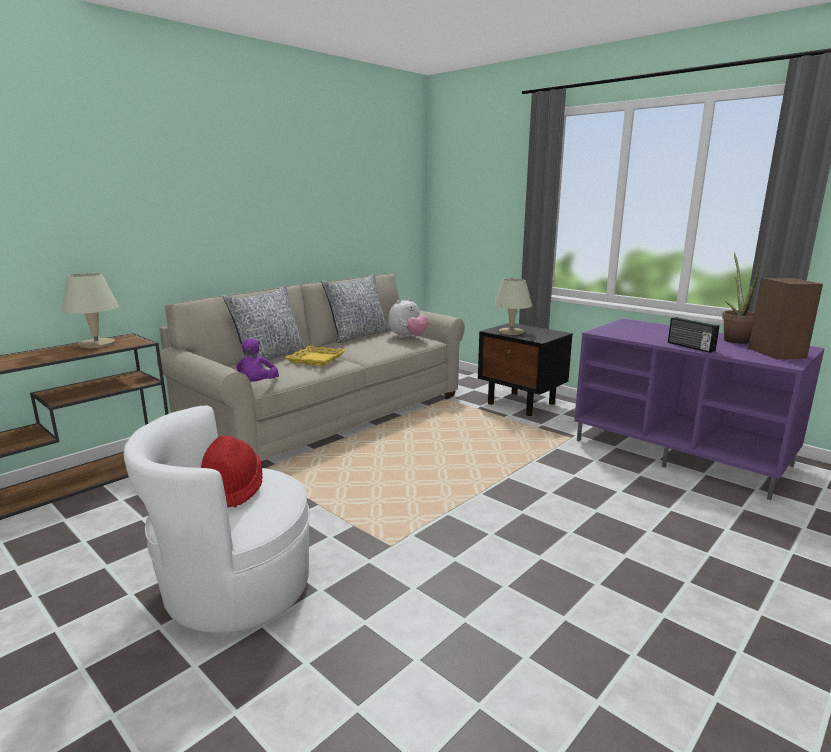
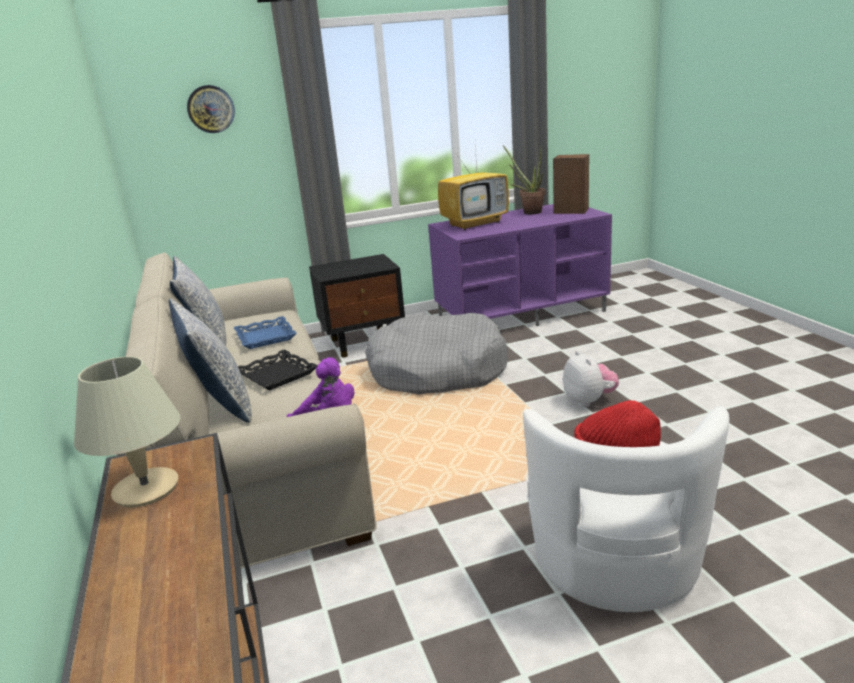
camera: 60 degrees left, 5 degrees up
(316, 359) = (276, 375): yellow tray -> black tray
(376, 344) = (265, 337): none -> blue tray
(408, 337) = (261, 319): plush toy -> plush toy (589, 401)
(484, 180) = (211, 109): none -> wall clock
(503, 442) = (437, 371): none -> grey dog bed
(511, 332) = (346, 271): beige table lamp -> none
(650, 330) = (475, 223): none -> television
(690, 347) = (535, 223): radio -> none

